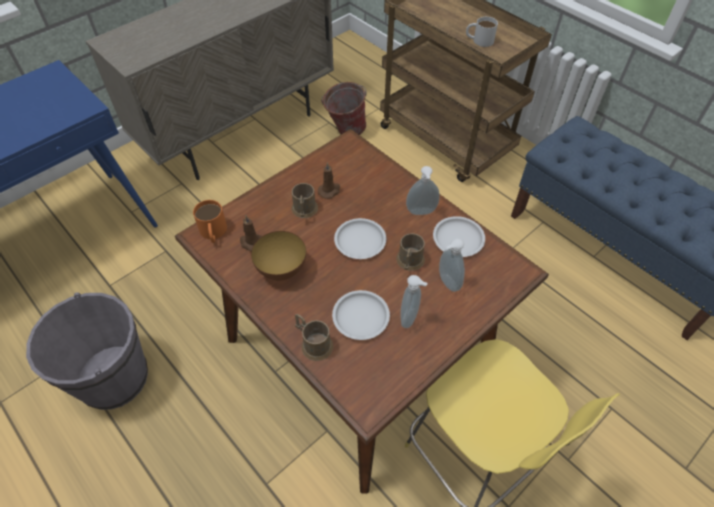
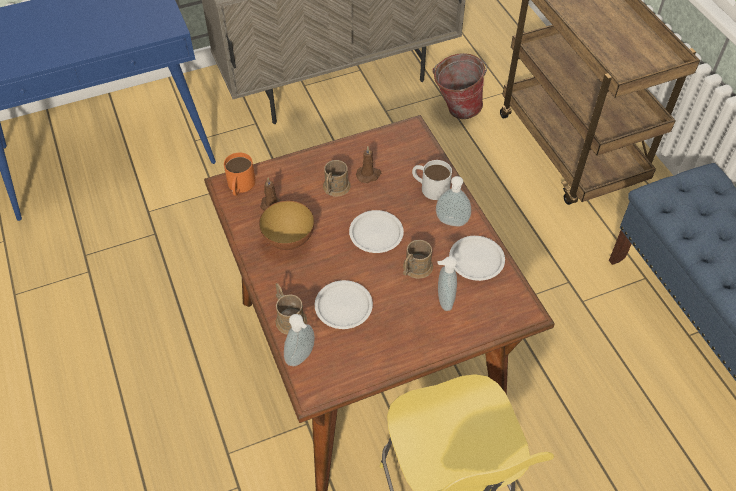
camera: 20 degrees right, 0 degrees up
(114, 378) = (122, 305): grey bucket -> none
(410, 318) = (390, 323): soap dispenser -> soap dispenser (302, 358)
(479, 40) = (614, 47): white mug -> white mug (430, 187)

